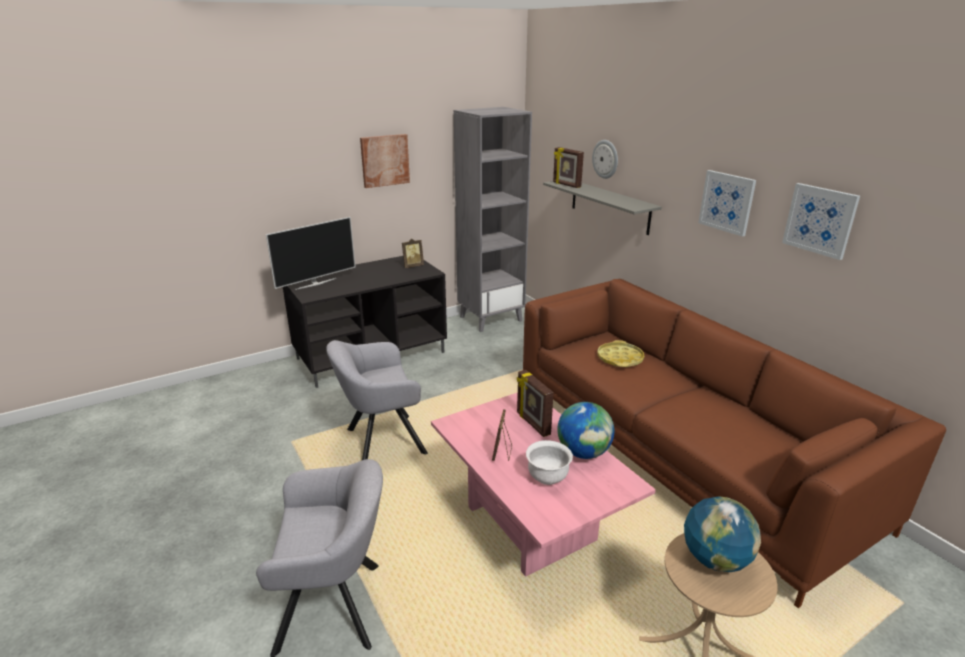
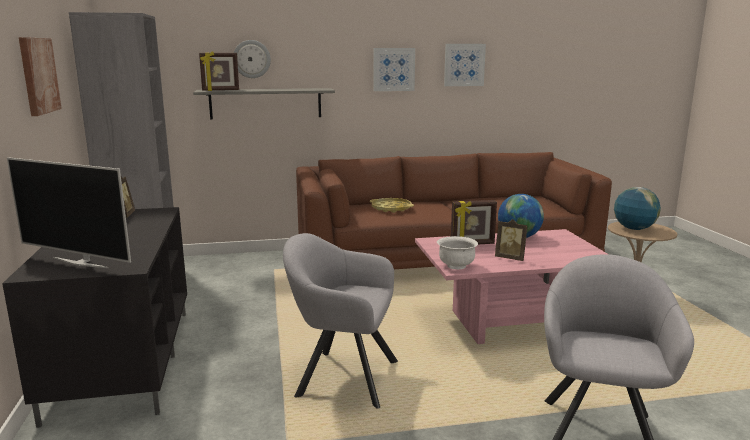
camera: 70 degrees left, 10 degrees down
(315, 283) = (81, 262): television -> television turned 135 degrees clockwise
(380, 442) = (342, 377): grey armchair -> grey armchair turned 105 degrees clockwise
(547, 477) = (547, 250): white bowl -> white bowl (456, 266)

